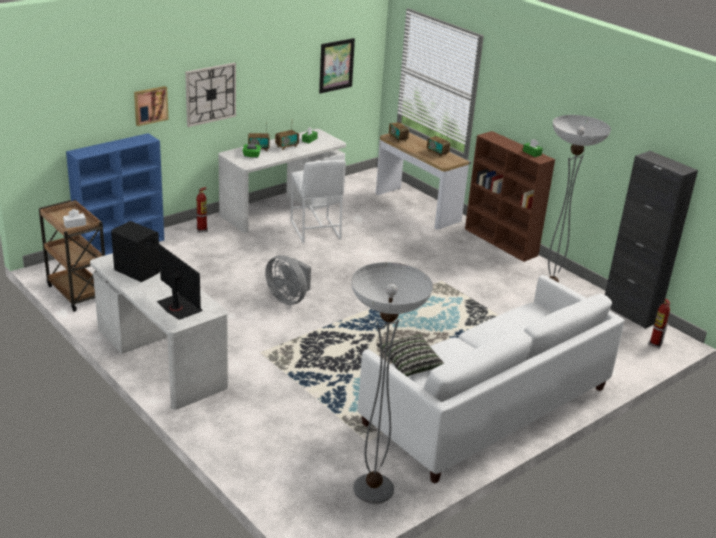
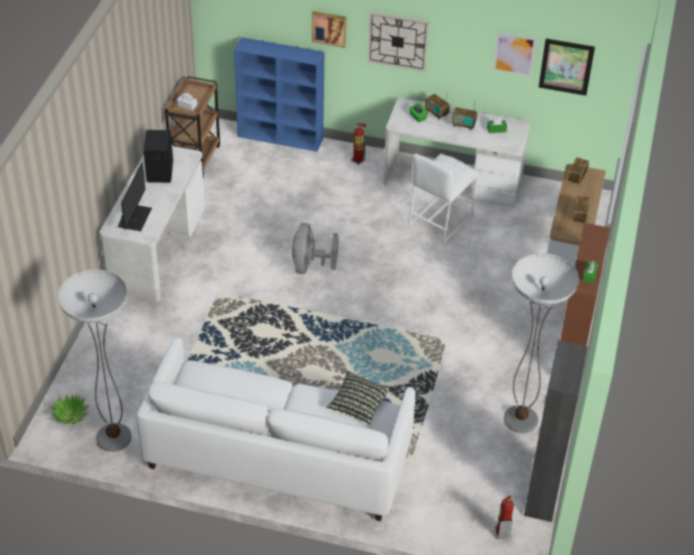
camera: 55 degrees right, 15 degrees up
(300, 69) = (514, 54): none -> picture
(313, 504) = (70, 414): none -> potted plant
(410, 364) = (214, 374): pillow -> pillow (358, 404)

